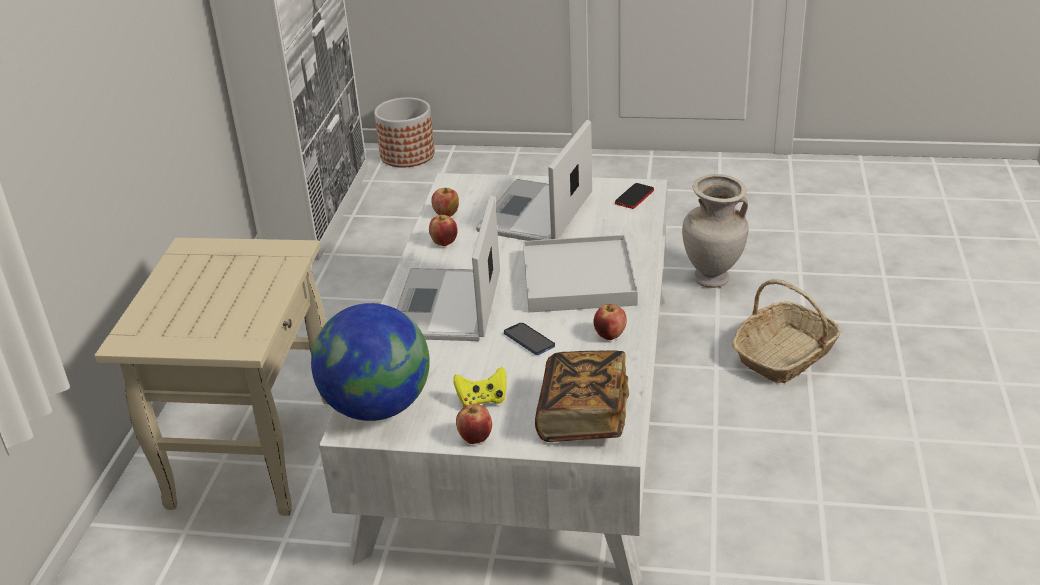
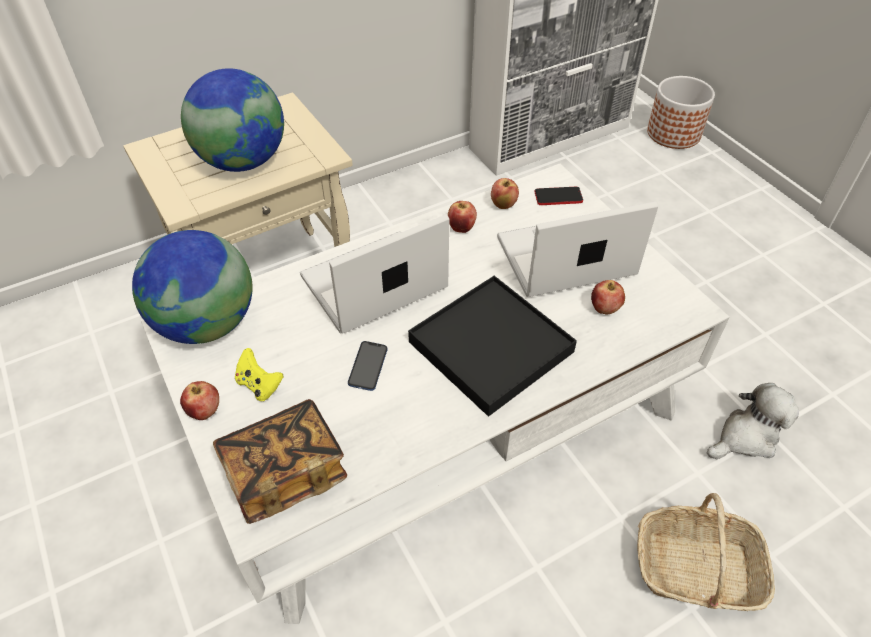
camera: 50 degrees right, 15 degrees up
(234, 293) = (243, 161): none -> globe
(578, 279) = (491, 347): white tray -> black tray
(610, 335) = (422, 422): apple -> apple (604, 308)
(634, 197) = (668, 310): phone -> phone (558, 197)
(712, 280) = (746, 437): beige vase -> plush toy

